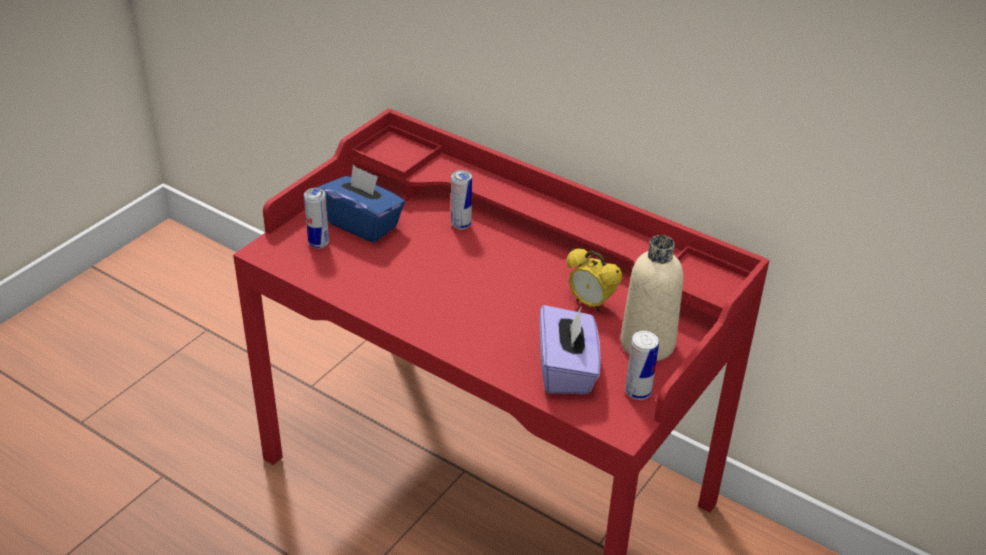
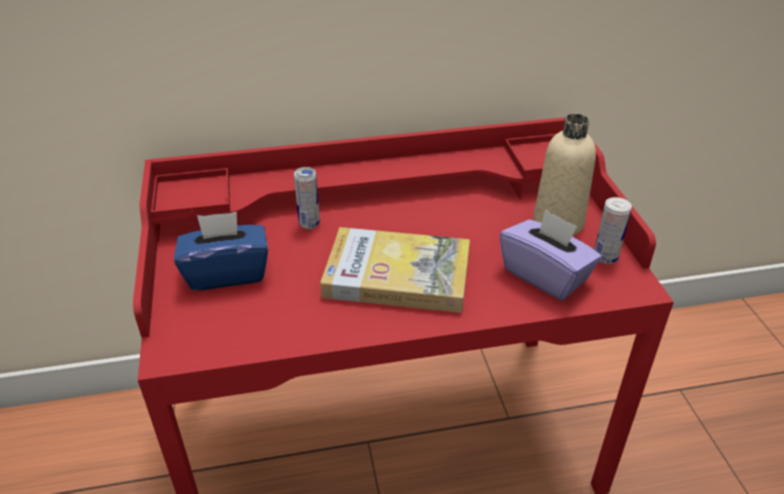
camera: 45 degrees left, 0 degrees up
(319, 243) = (211, 313): can -> none
(464, 297) = (397, 274): none -> book
(590, 304) = (484, 220): alarm clock -> none

